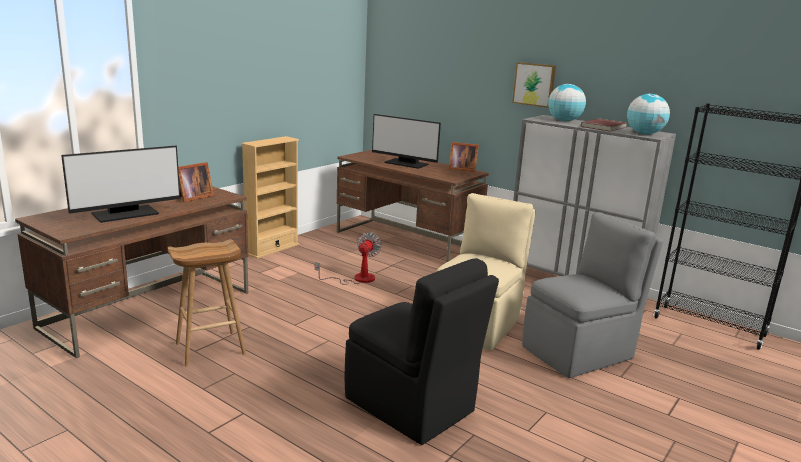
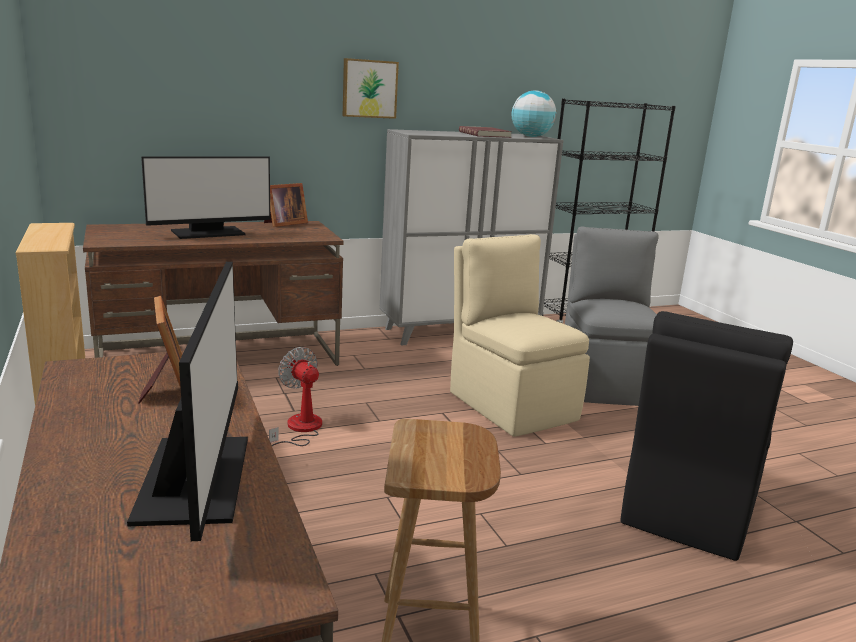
camera: 60 degrees left, 0 degrees up
(411, 406) = (687, 510): black chair -> black chair turned 135 degrees clockwise
(564, 121) = (436, 132): globe -> none

